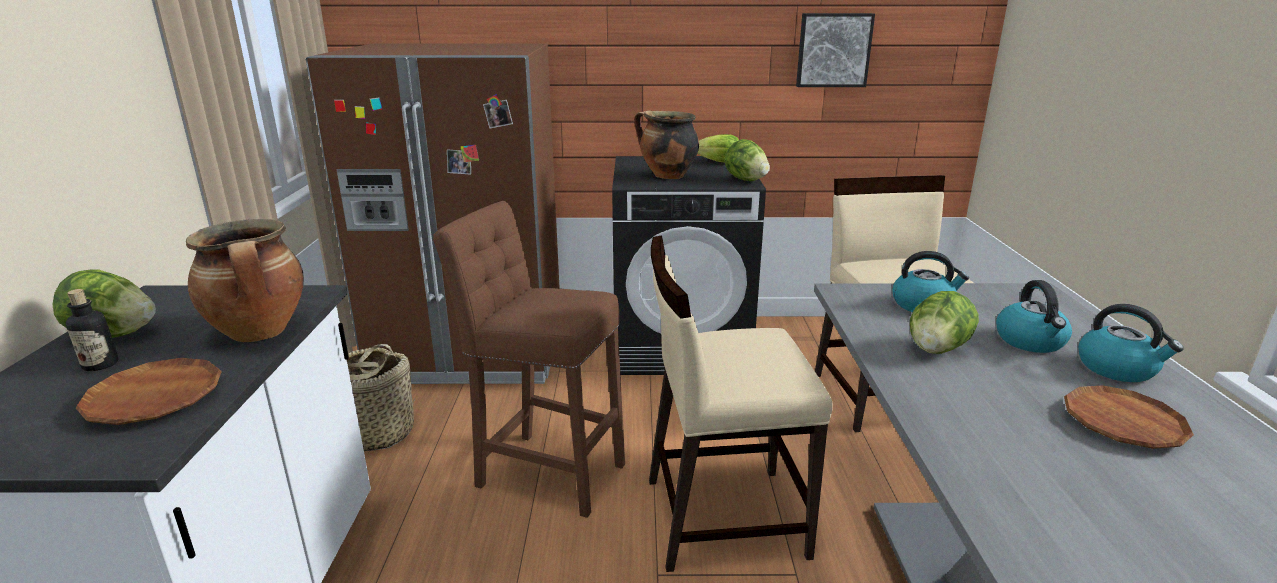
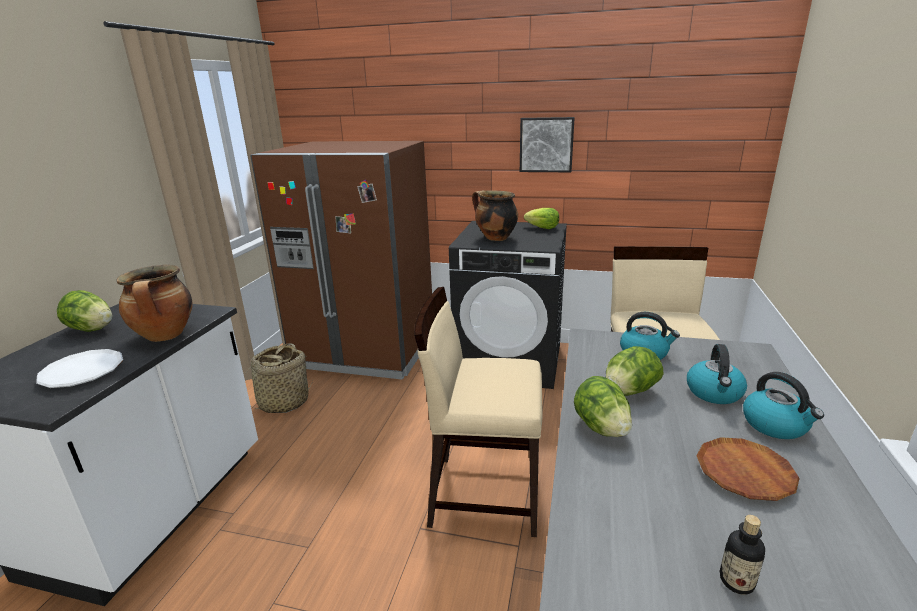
camera: 15 degrees right, 0 degrees up
(100, 364) = (72, 348): bottle -> bottle (736, 581)
(155, 398) = (83, 373): brown plate -> white plate
(545, 471) = (377, 442): brown stool -> none
(746, 180) = (551, 244): lettuce -> lettuce (601, 428)
(833, 50) = (637, 144): picture -> picture (546, 144)

